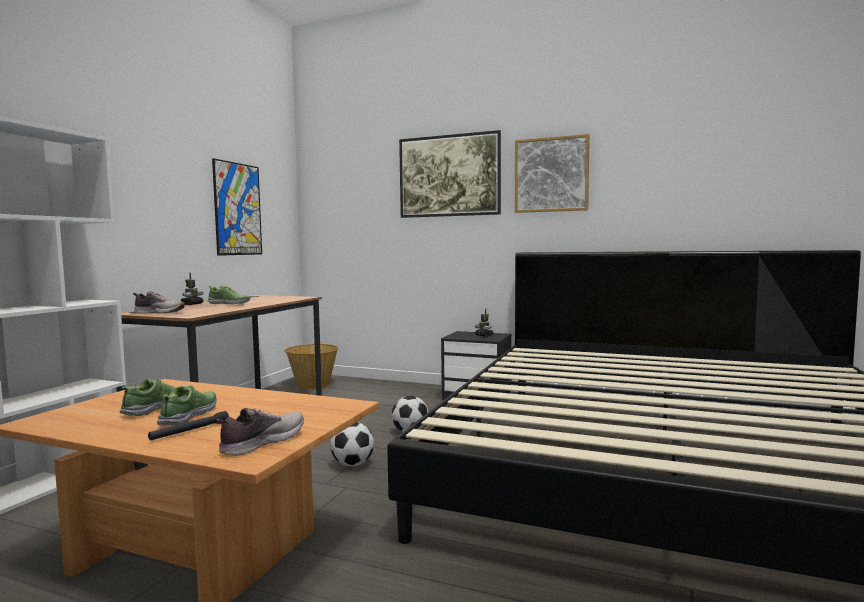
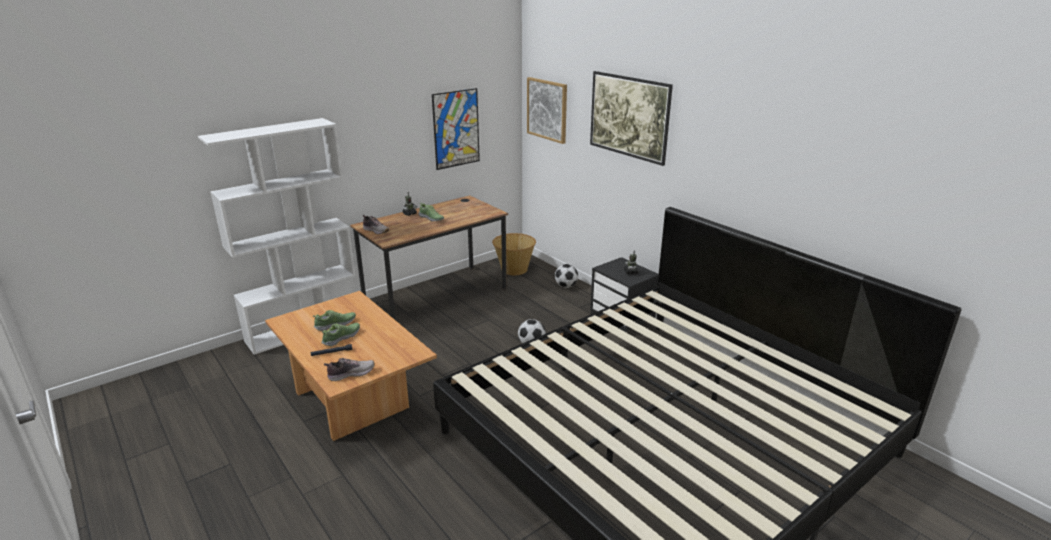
camera: 30 degrees right, 20 degrees up
(353, 464) = (469, 364): football -> football (566, 286)
(551, 175) = (708, 140): picture -> picture (547, 109)

